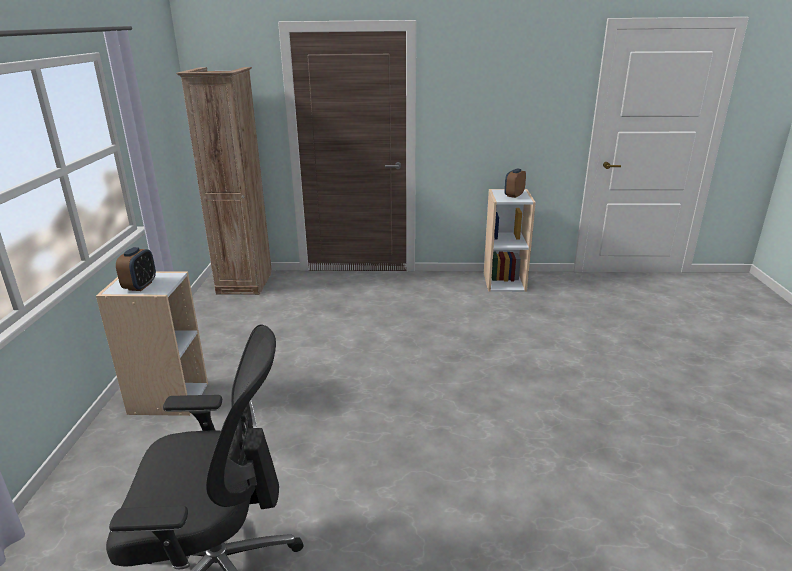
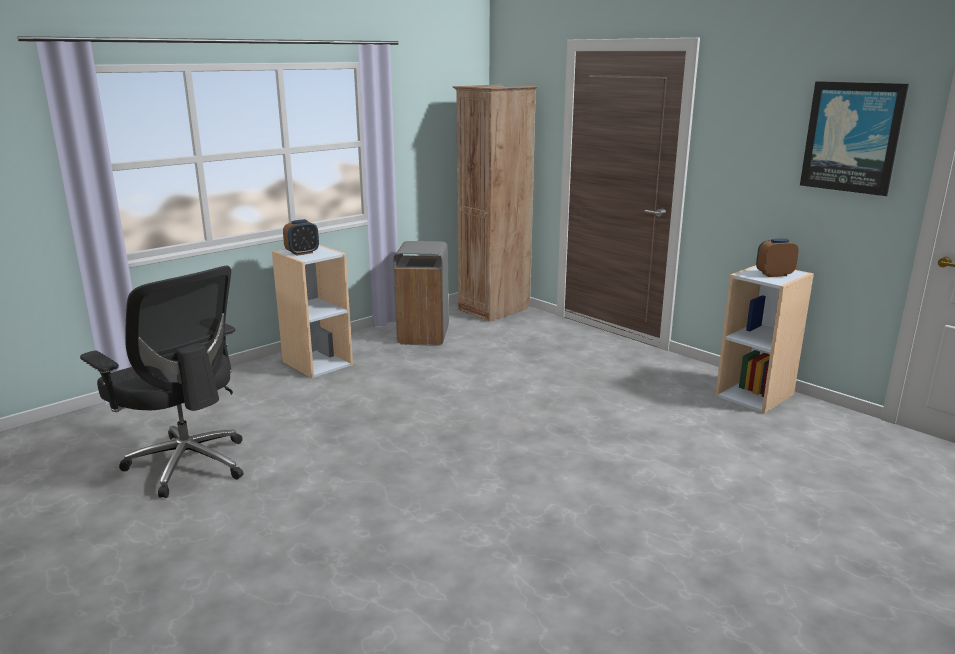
camera: 45 degrees right, 5 degrees down
(225, 328) = (424, 336): none -> grey trash can
(543, 91) = (852, 137): none -> picture

